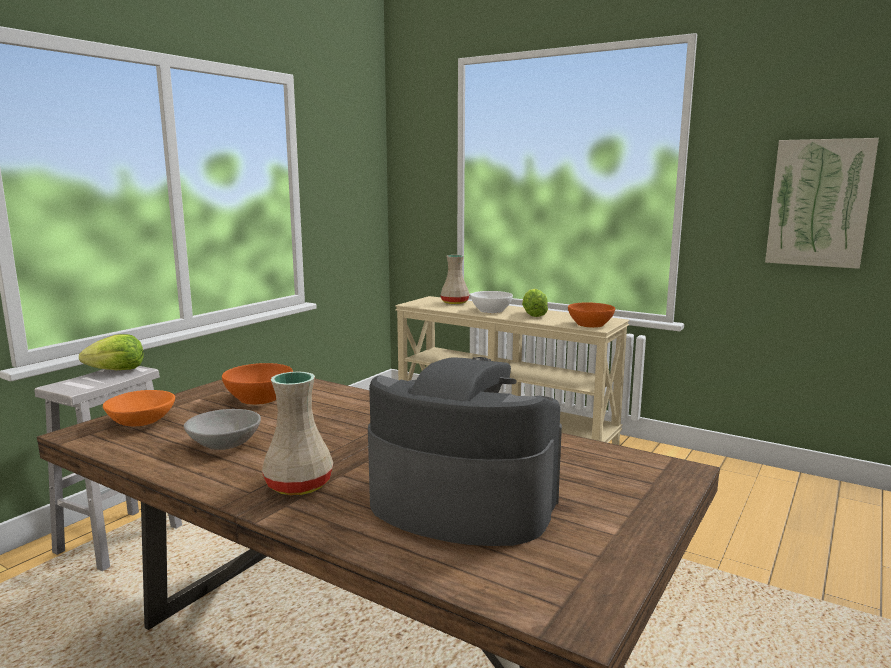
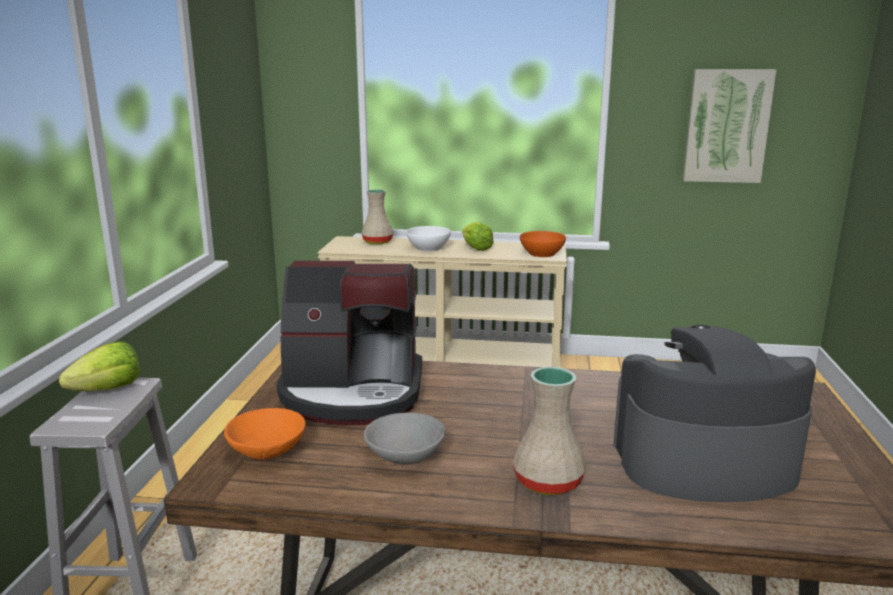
camera: 25 degrees left, 5 degrees up
(260, 398) = (353, 393): orange bowl -> coffee machine

